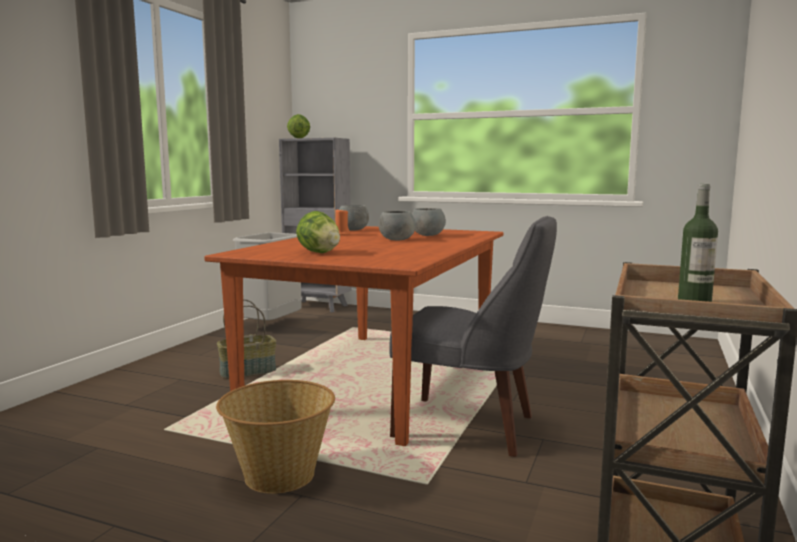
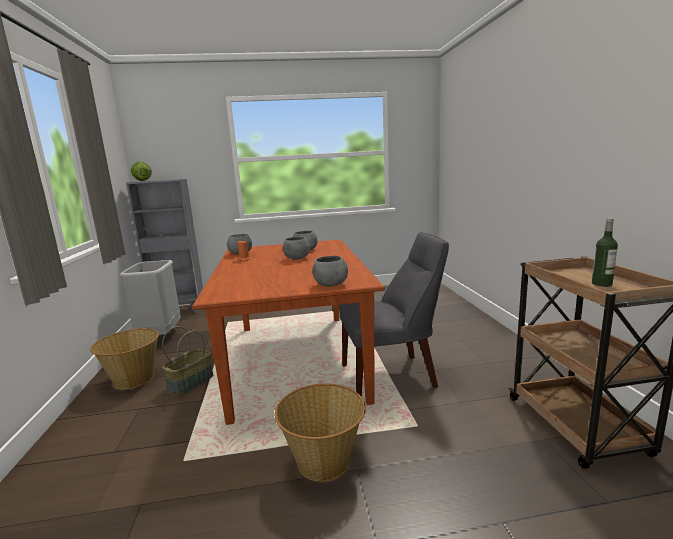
camera: 30 degrees left, 5 degrees up
(205, 355) = (133, 379): none -> basket
(319, 253) = (279, 282): lettuce -> none
(362, 261) = (330, 284): none -> grey bowl

